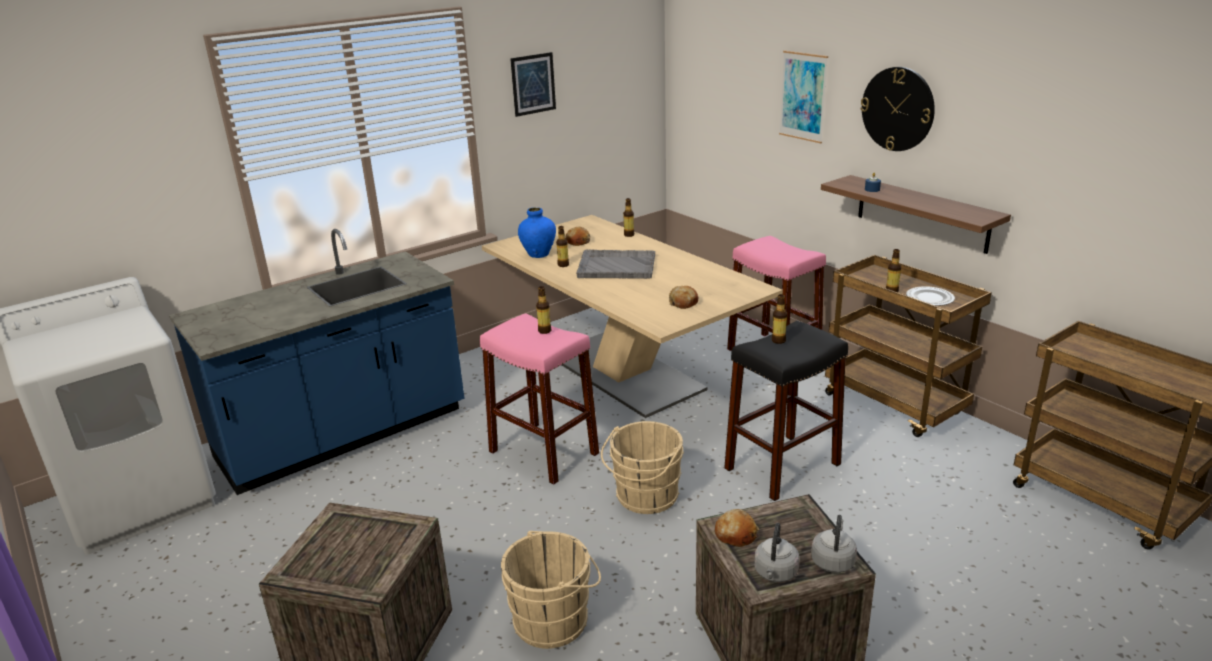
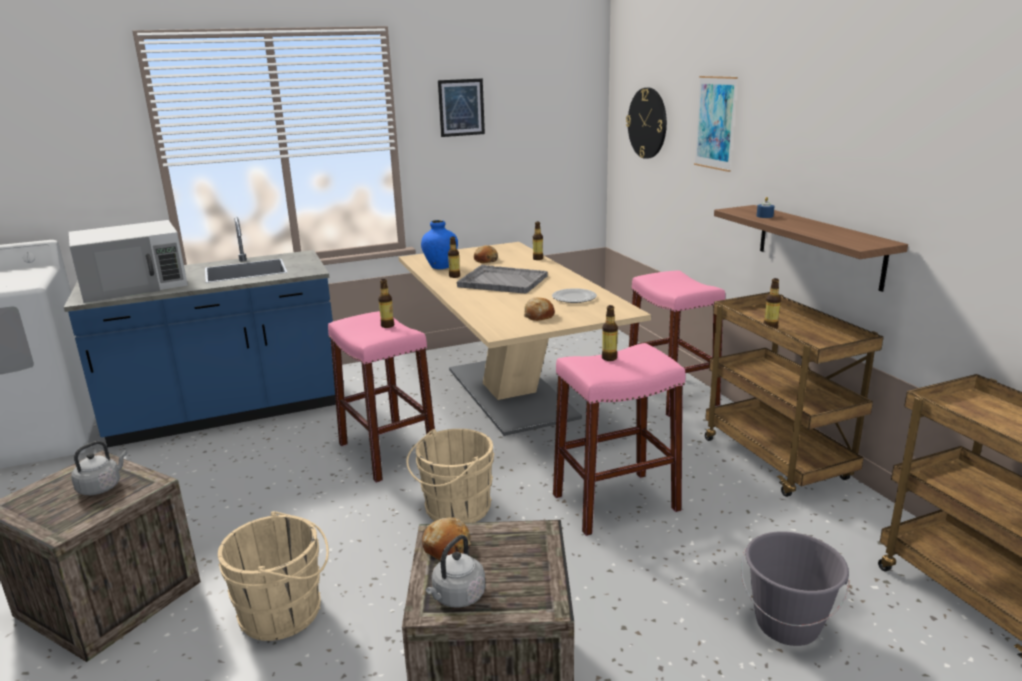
camera: 15 degrees right, 5 degrees down
(250, 318) = (135, 285): none -> white microwave
(782, 466) = (615, 502): black stool -> pink stool
(833, 561) = (533, 596): grey kettle -> grey kettle (102, 487)
(898, 109) = (798, 128): wall clock -> wall clock (647, 123)
(930, 298) = (811, 337): plate -> plate (574, 298)
(969, 545) = (787, 625): none -> grey bucket

